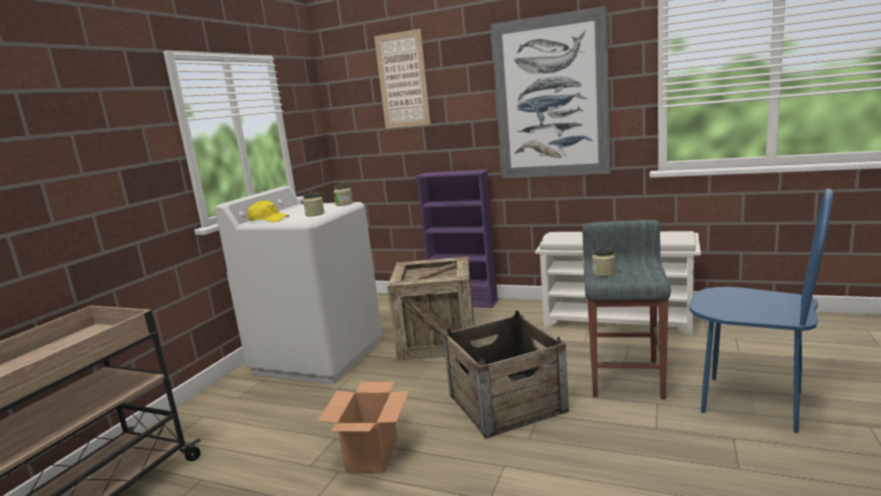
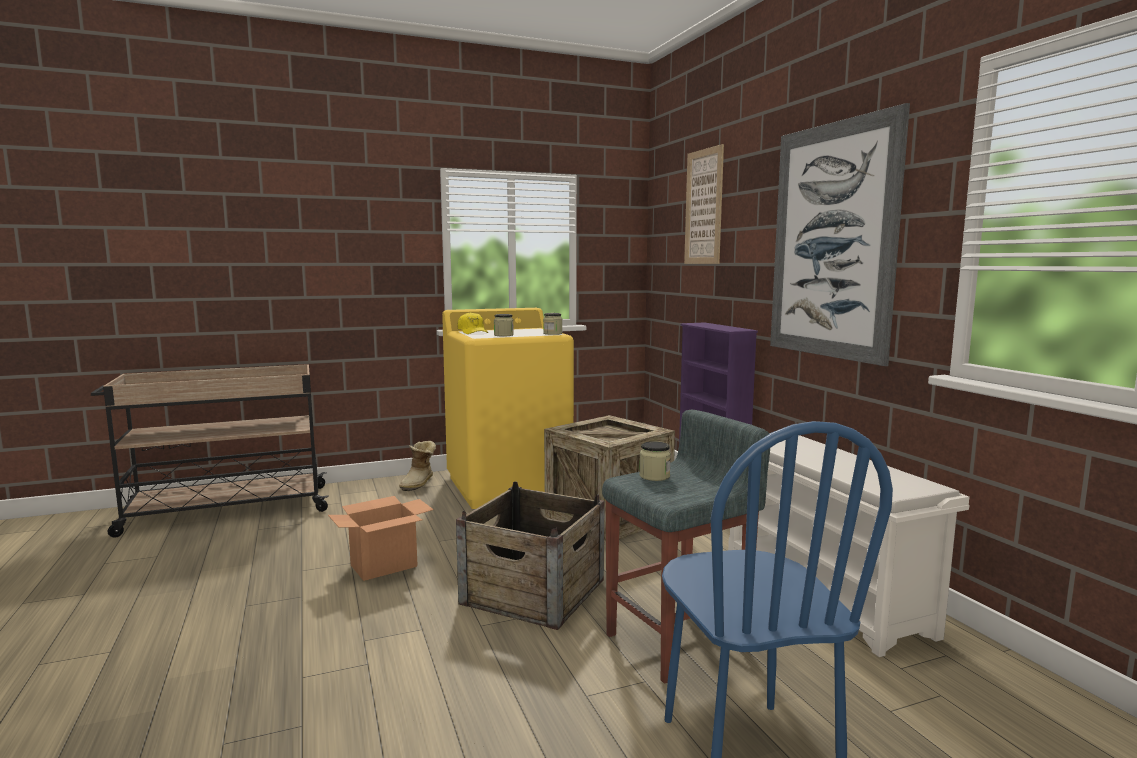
camera: 45 degrees right, 5 degrees down
(234, 391) = (419, 483): none -> boot
(319, 356) = (509, 486): white washing machine -> yellow washing machine

